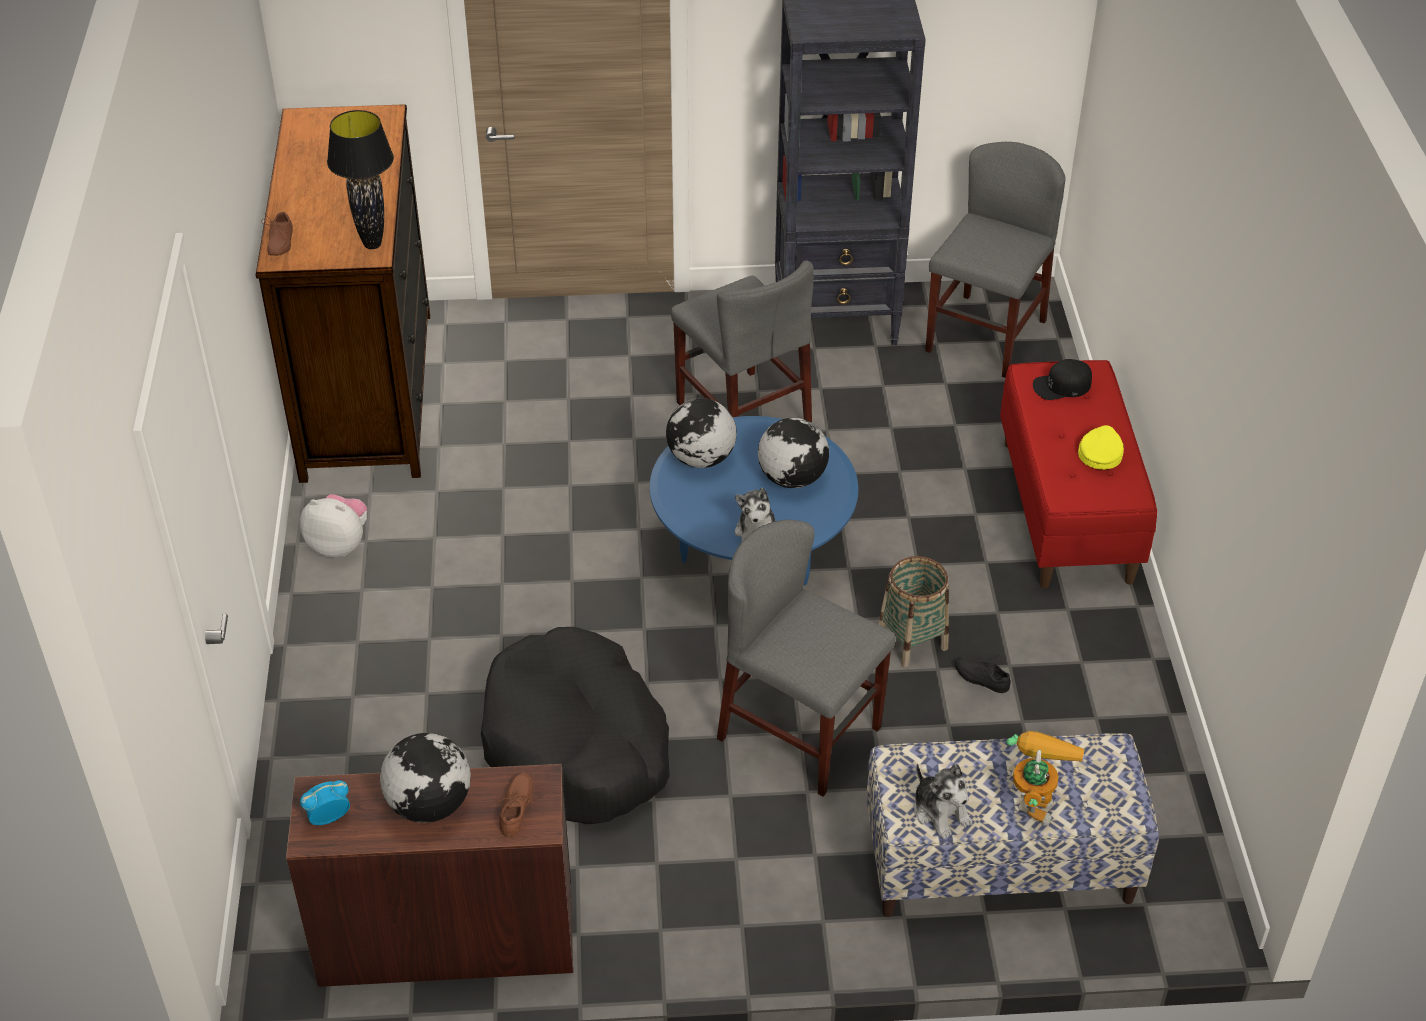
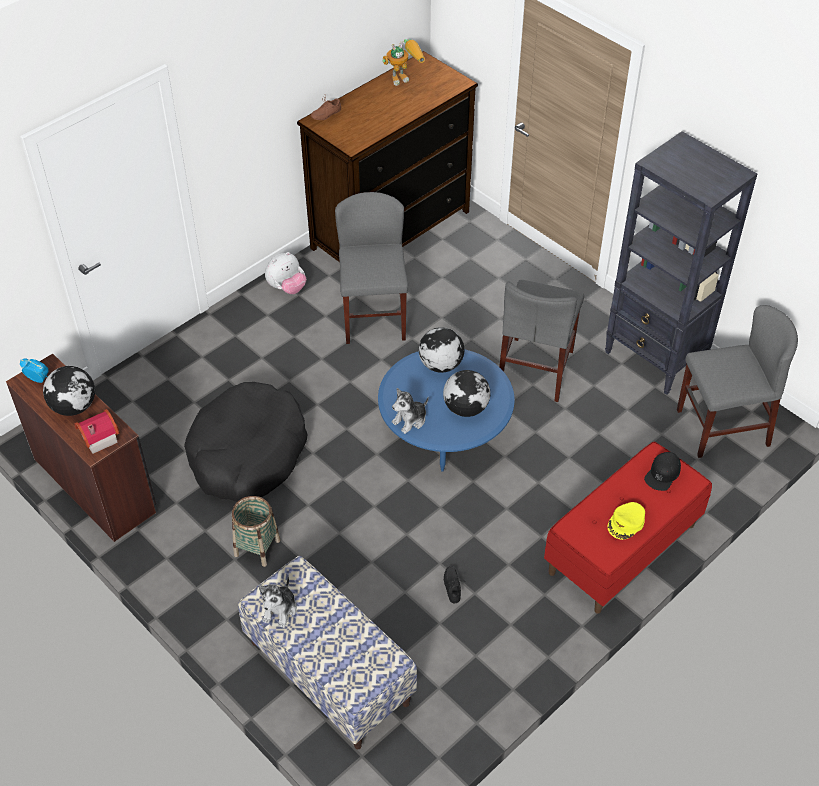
camera: 50 degrees right, 5 degrees up
(339, 544) = (287, 288): plush toy -> plush toy turned 75 degrees clockwise
(372, 245) = (359, 141): black table lamp -> none
(519, 809) = (97, 438): brown shoe -> toy house
(799, 733) = (338, 533): grey chair -> grey chair (373, 317)
(912, 641) = (448, 540): basket -> basket (257, 547)
(1034, 799) = (325, 645): toy robot -> toy robot (404, 77)
(1062, 385) = (662, 474): black cap -> black cap turned 90 degrees counterclockwise
(1100, 452) = (626, 523): yellow cap -> yellow cap turned 150 degrees clockwise

